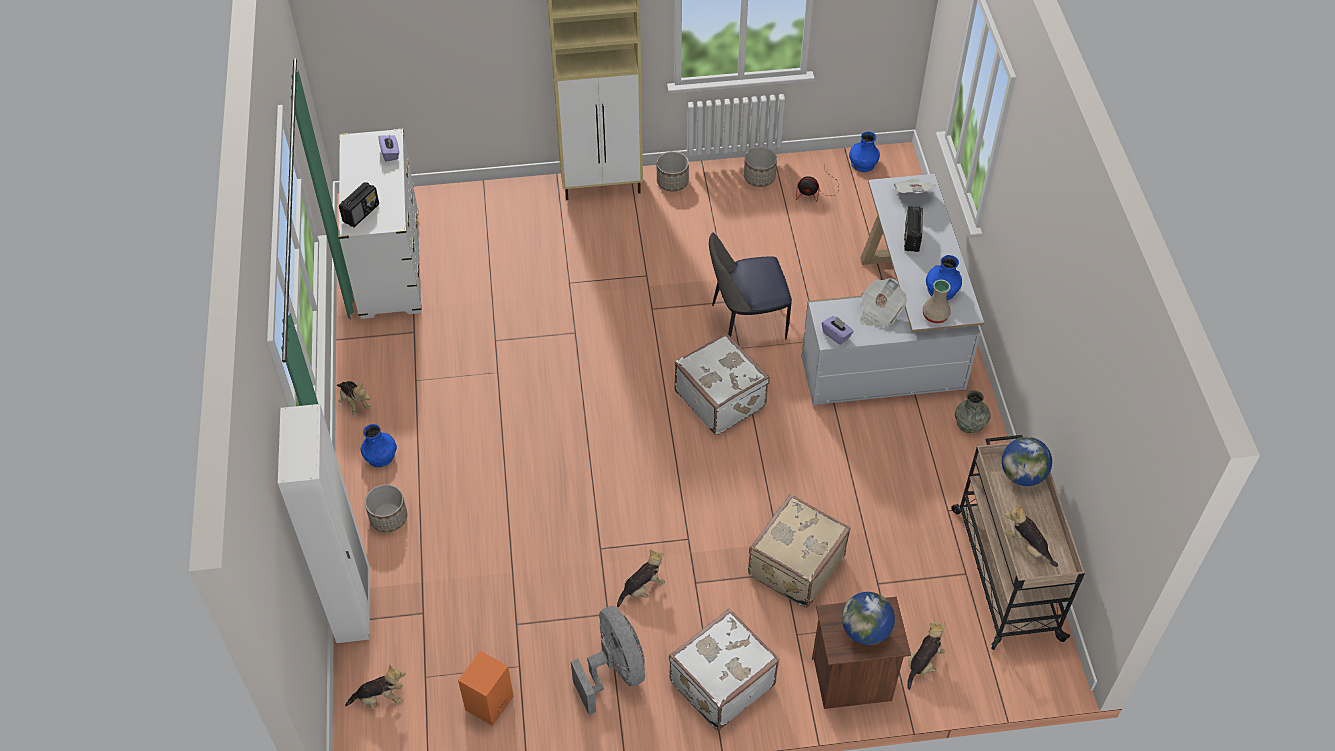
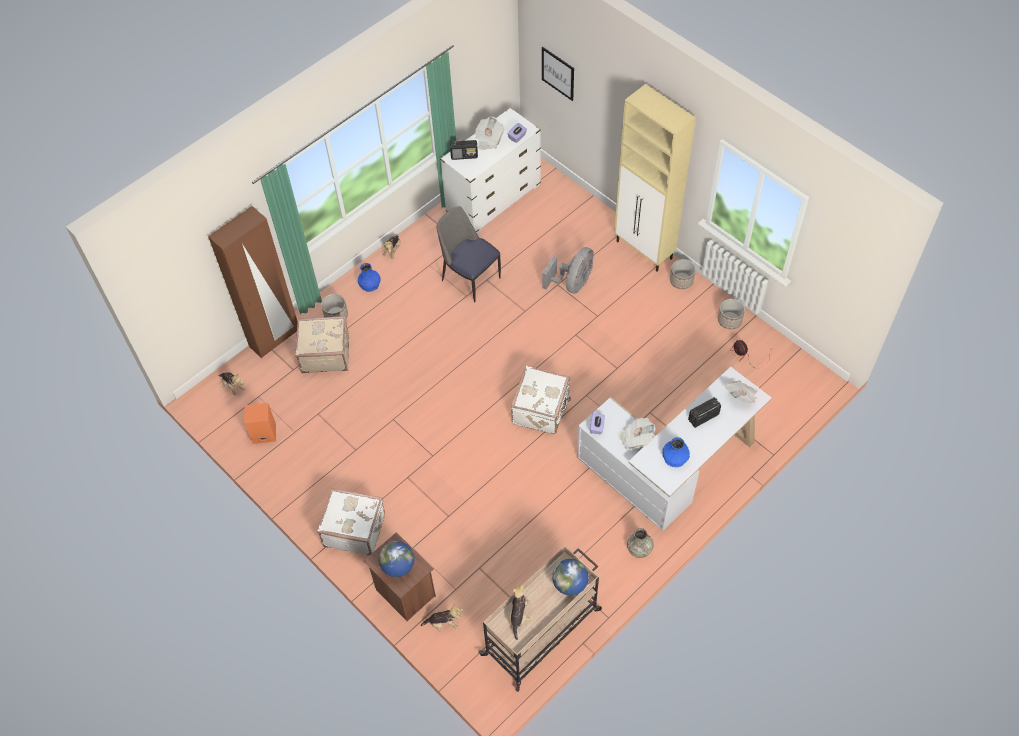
camera: 55 degrees right, 5 degrees up
(354, 606) = (275, 338): white wardrobe -> brown wardrobe
(364, 179) = (488, 140): none -> newspaper
(384, 42) = (558, 73): none -> picture
(614, 671) = (323, 476): grey fan -> grey fan (572, 283)
(642, 588) = (384, 455): plush toy -> none
(746, 323) = (608, 386): chair -> chair (470, 278)
(794, 565) = (457, 518): beige suitcase -> beige suitcase (325, 353)
(863, 163) = (797, 366): blue vase -> none
(935, 315) = (651, 466): beige vase -> none

